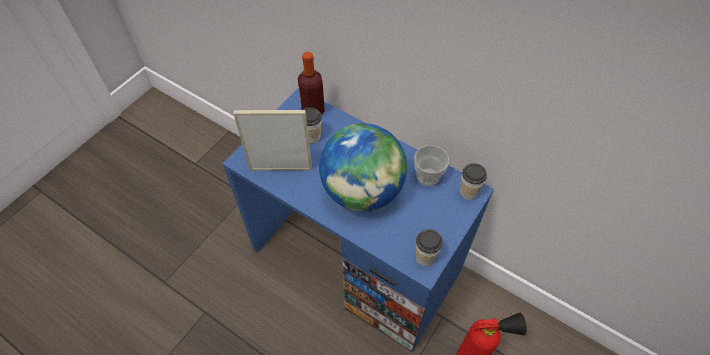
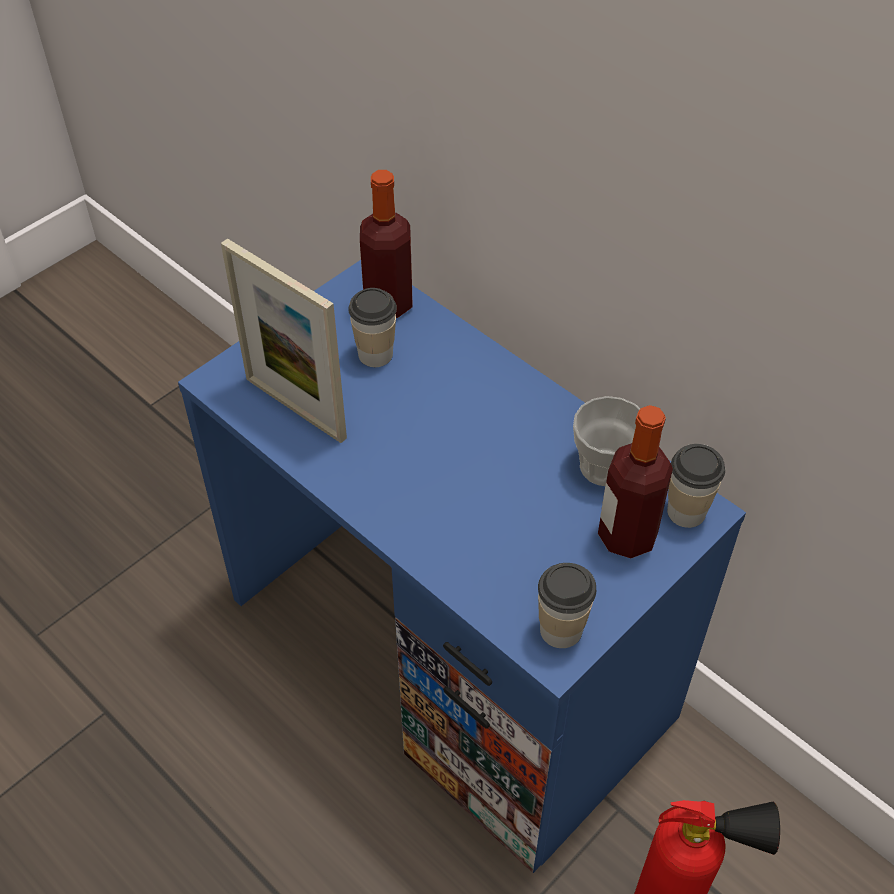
camera: 10 degrees right, 5 degrees down
(281, 168) = (295, 408): picture frame -> picture frame turned 150 degrees counterclockwise
(362, 191) = (456, 477): globe -> none
(444, 208) = (627, 536): none -> bottle

